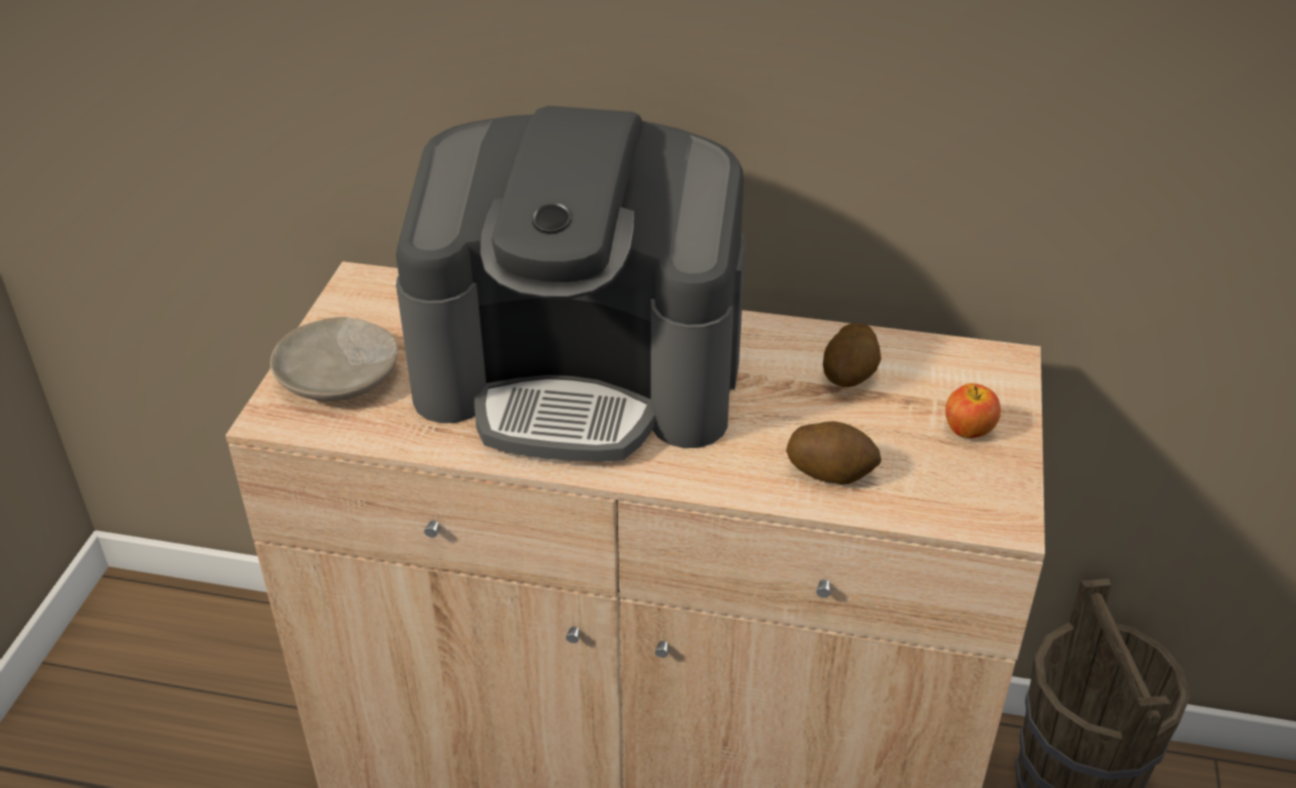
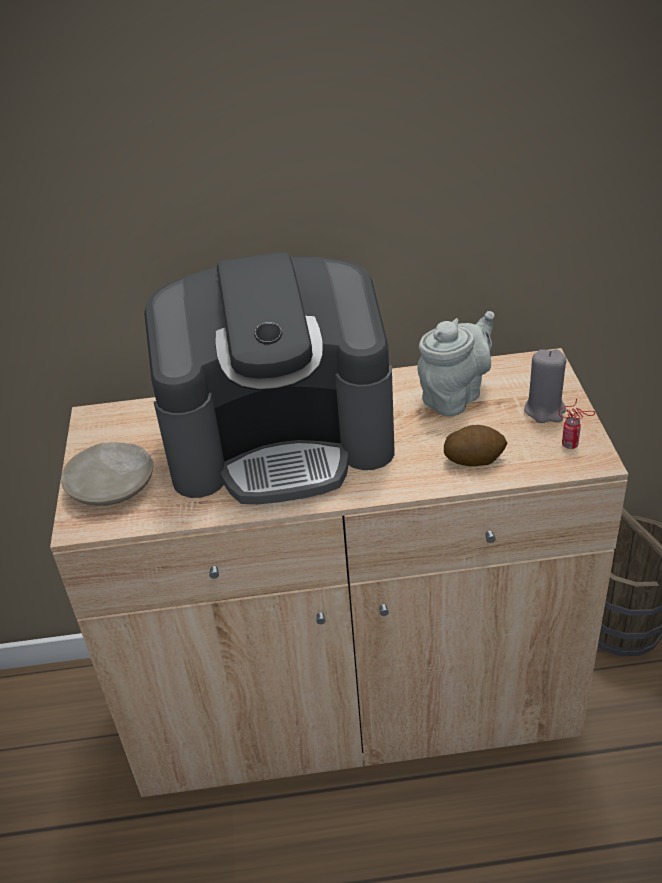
camera: 15 degrees left, 0 degrees up
(850, 376) = (455, 396): potato -> grey teapot
(969, 429) = (545, 410): apple -> grey candle
(982, 489) = (572, 444): none -> can

